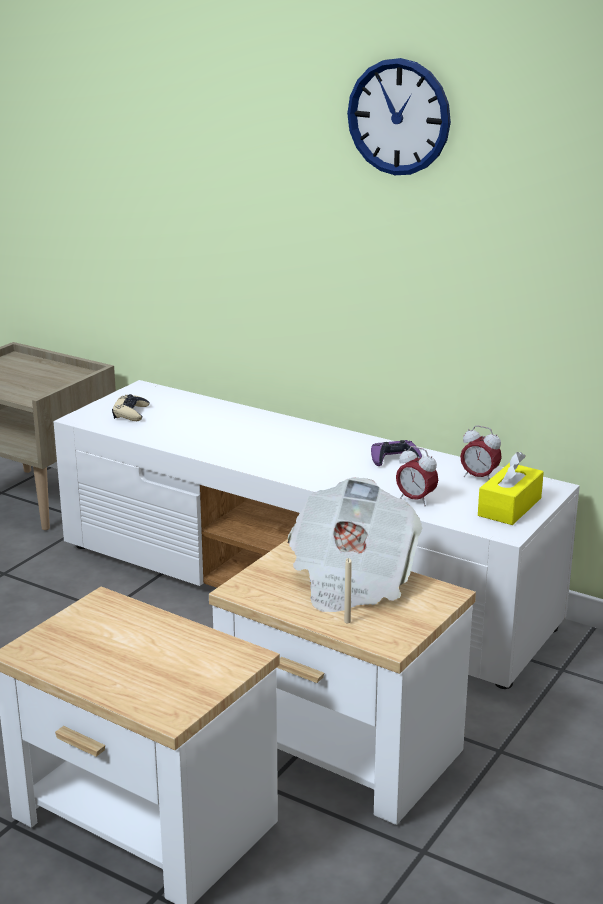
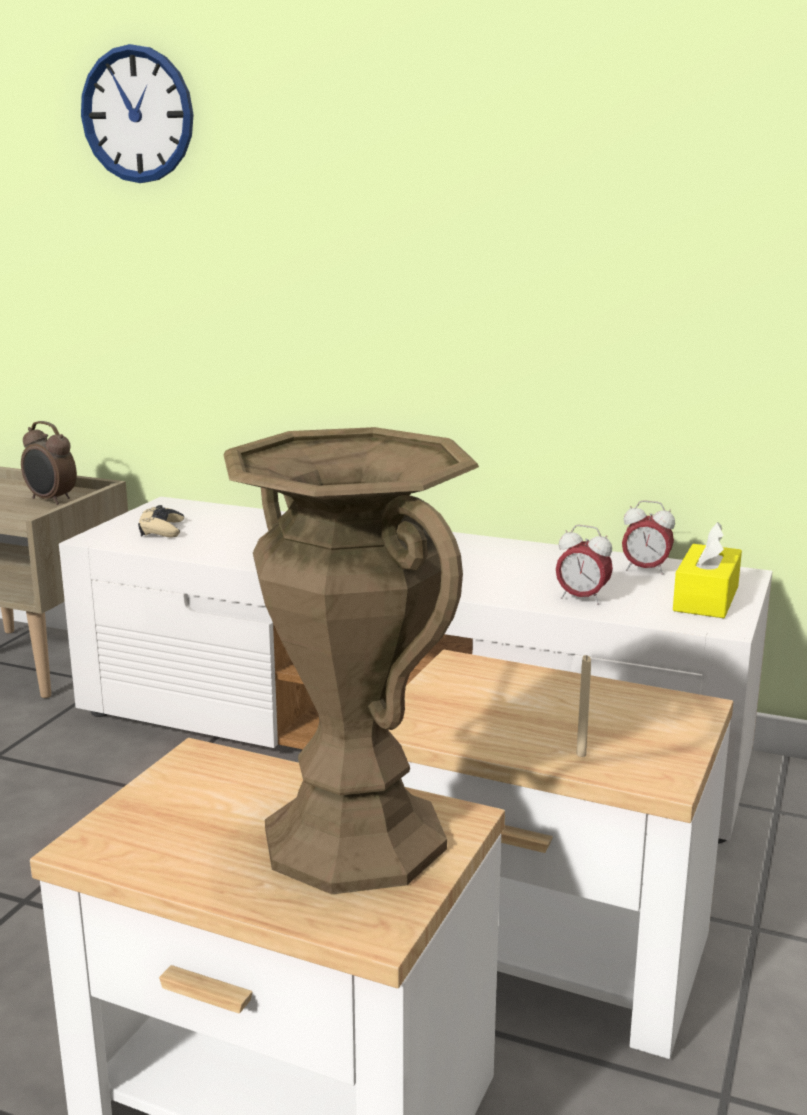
camera: 10 degrees left, 5 degrees down
(55, 379) = (50, 500): none -> alarm clock
(178, 663) = (353, 839): none -> brown vase
(351, 578) = (553, 697): newspaper -> none
(394, 459) = (526, 557): purple game controller -> none
(399, 117) = (517, 109): wall clock -> wall clock (137, 115)

